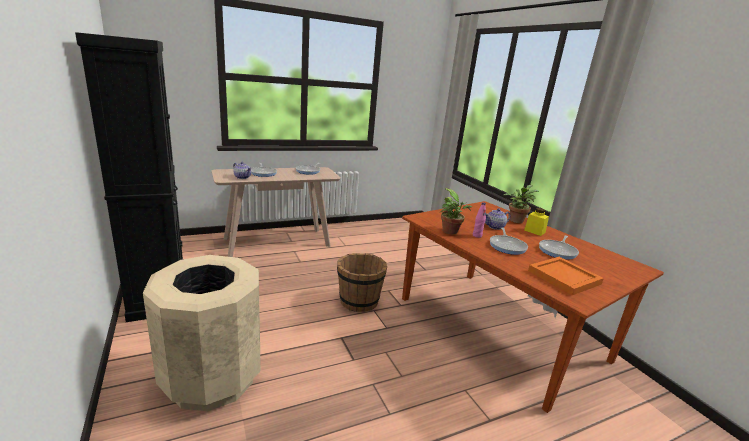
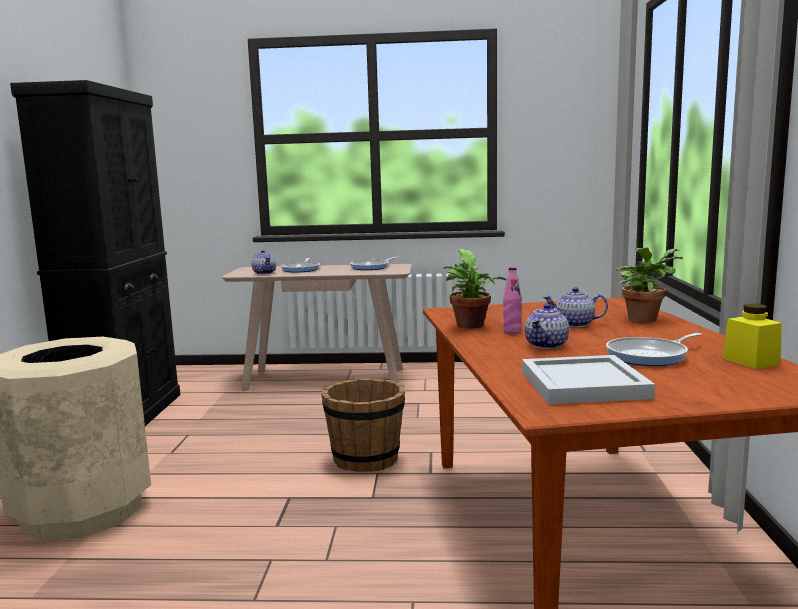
camera: 30 degrees right, 10 degrees down
(507, 246) = (547, 345): frying pan -> teapot
(534, 231) = (654, 332): yellow jar -> yellow jar (750, 361)
(565, 277) = (585, 385): orange tray -> white tray

